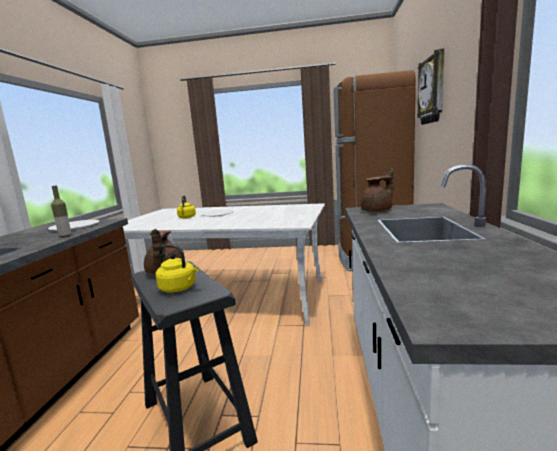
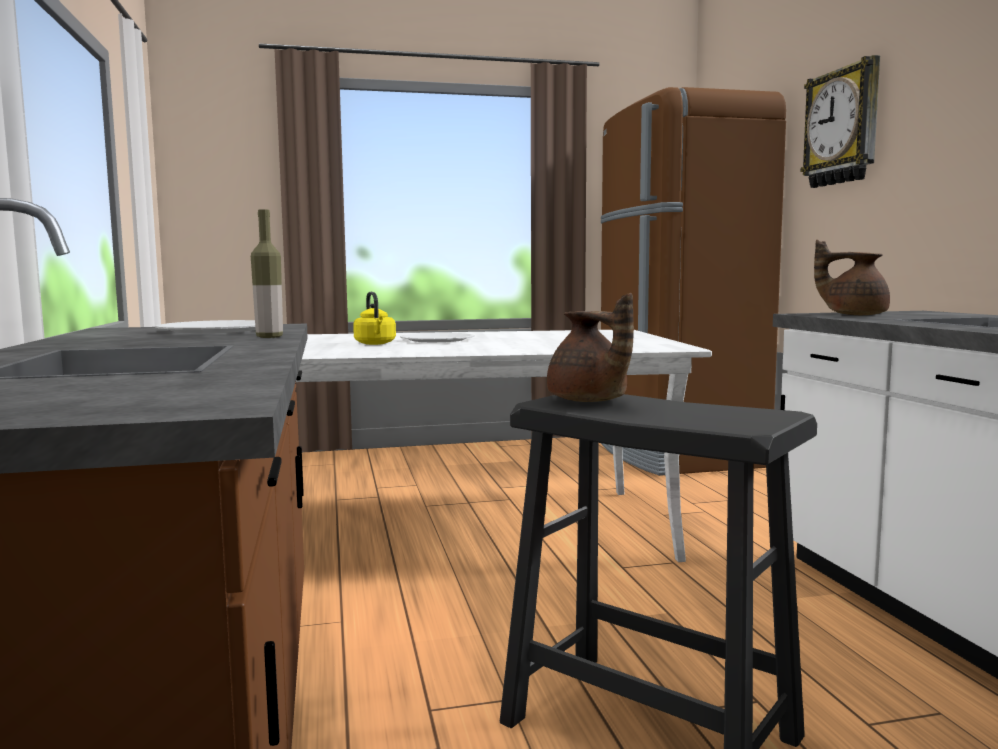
camera: 20 degrees left, 5 degrees down
(179, 288) = (690, 413): yellow kettle -> none
(378, 211) = (853, 315): brown teapot -> brown teapot turned 105 degrees counterclockwise

